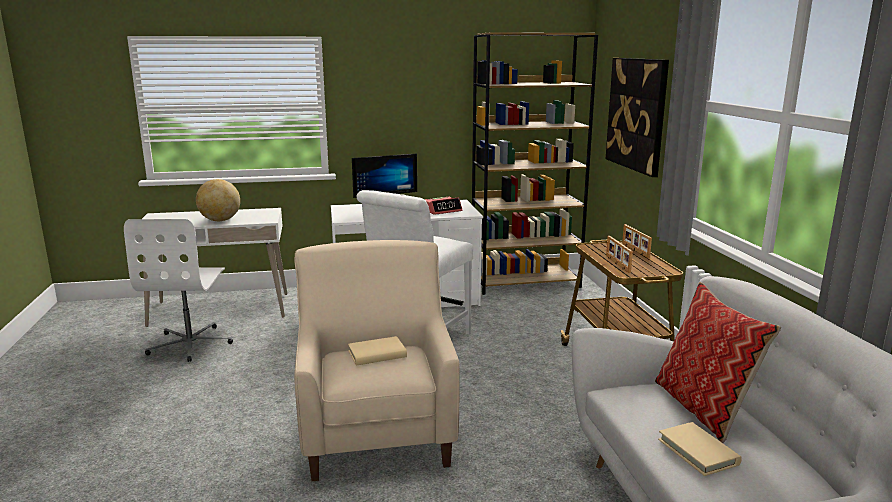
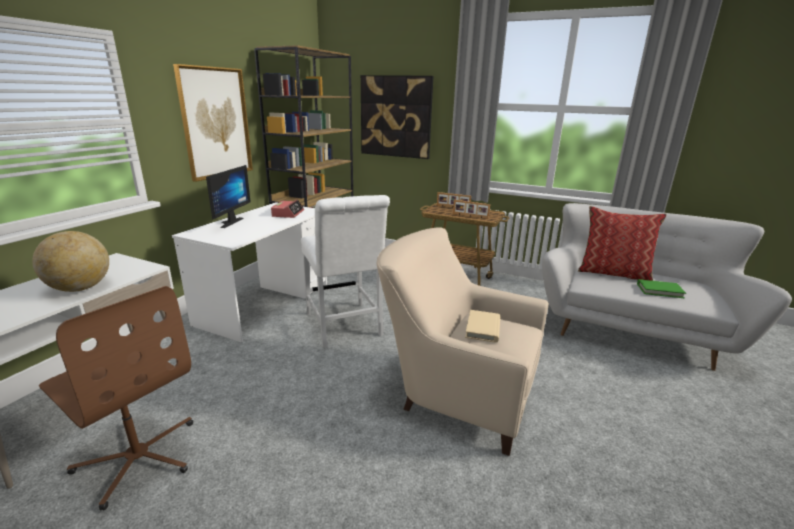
camera: 55 degrees left, 5 degrees up
(191, 344) = (139, 457): white office chair -> brown office chair
(414, 110) = (216, 123): none -> picture
(698, 452) = (659, 290): beige book -> green book

